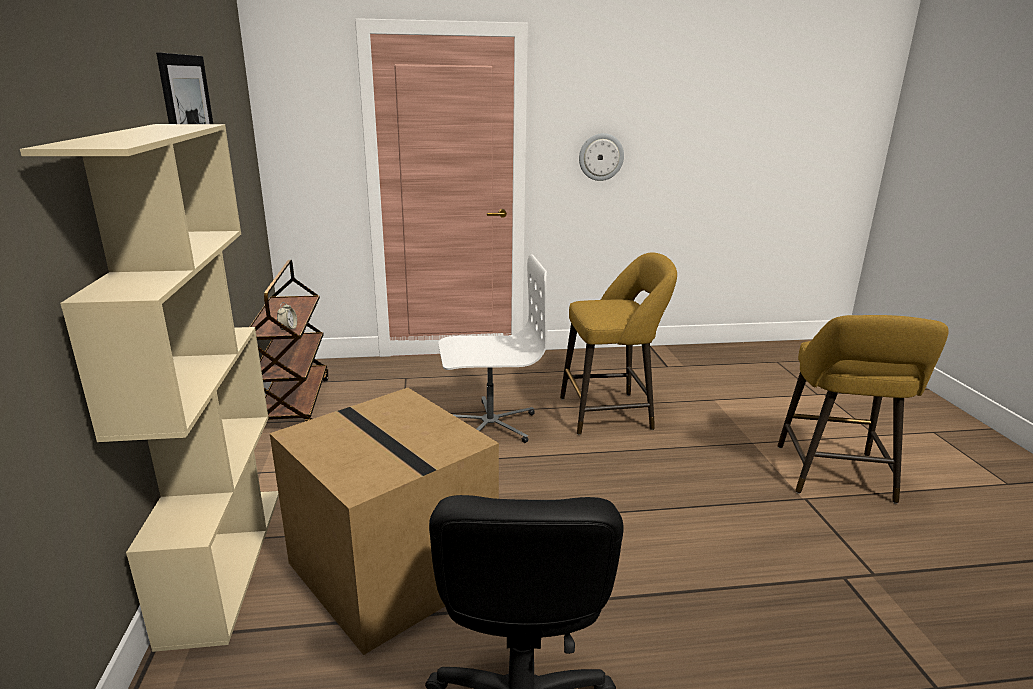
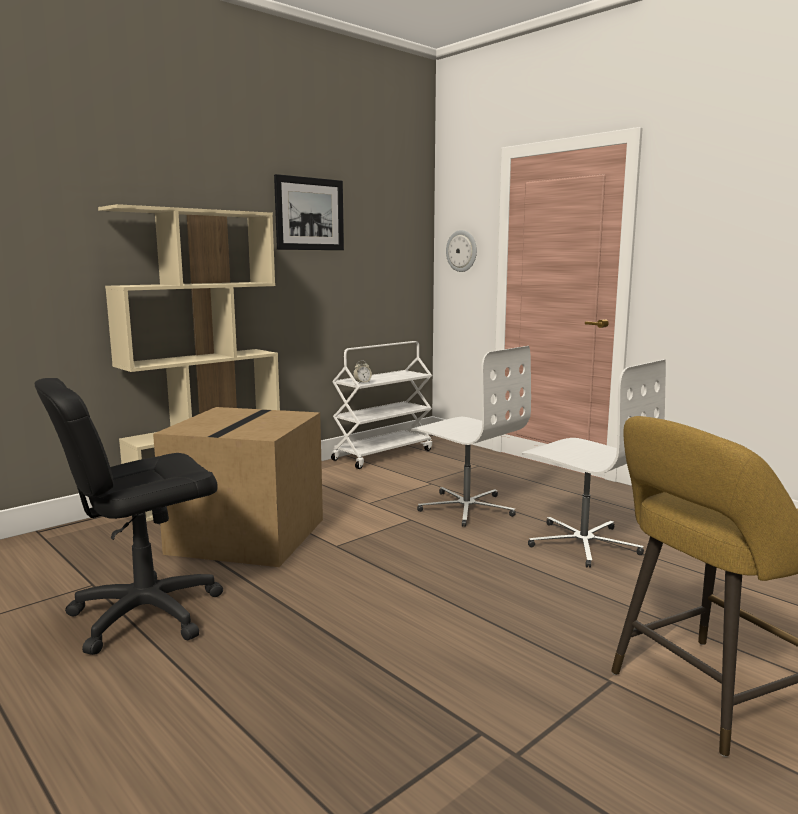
camera: 55 degrees right, 10 degrees down
(294, 404) = (383, 454): brown cart -> white cart
(601, 157) = (715, 266): wall clock -> wall clock (462, 251)
(611, 413) = (583, 543): yellow stool -> white office chair

